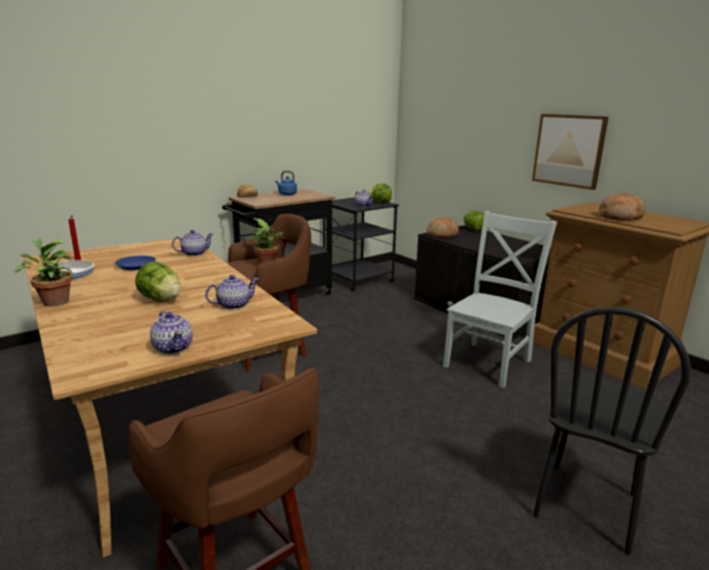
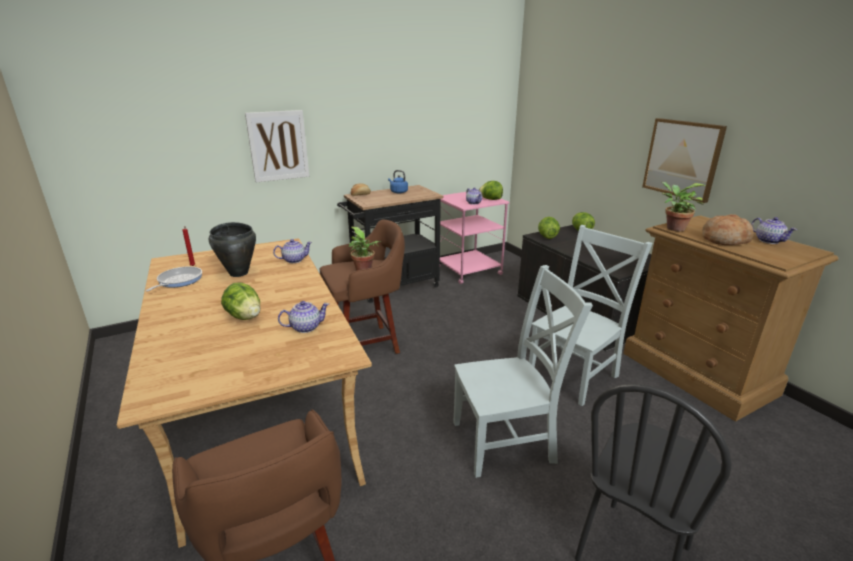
camera: 10 degrees right, 5 degrees up
(53, 301) = (156, 313): potted plant -> potted plant (673, 228)
(136, 265) = (239, 273): blue plate -> black cooking pot
(159, 142) = (278, 146): none -> picture
(173, 347) = (234, 377): teapot -> teapot (768, 241)
(358, 279) = (469, 270): black cart -> pink cart
(439, 423) = (507, 441): none -> grey chair
(442, 235) = (547, 237): bread -> lettuce

